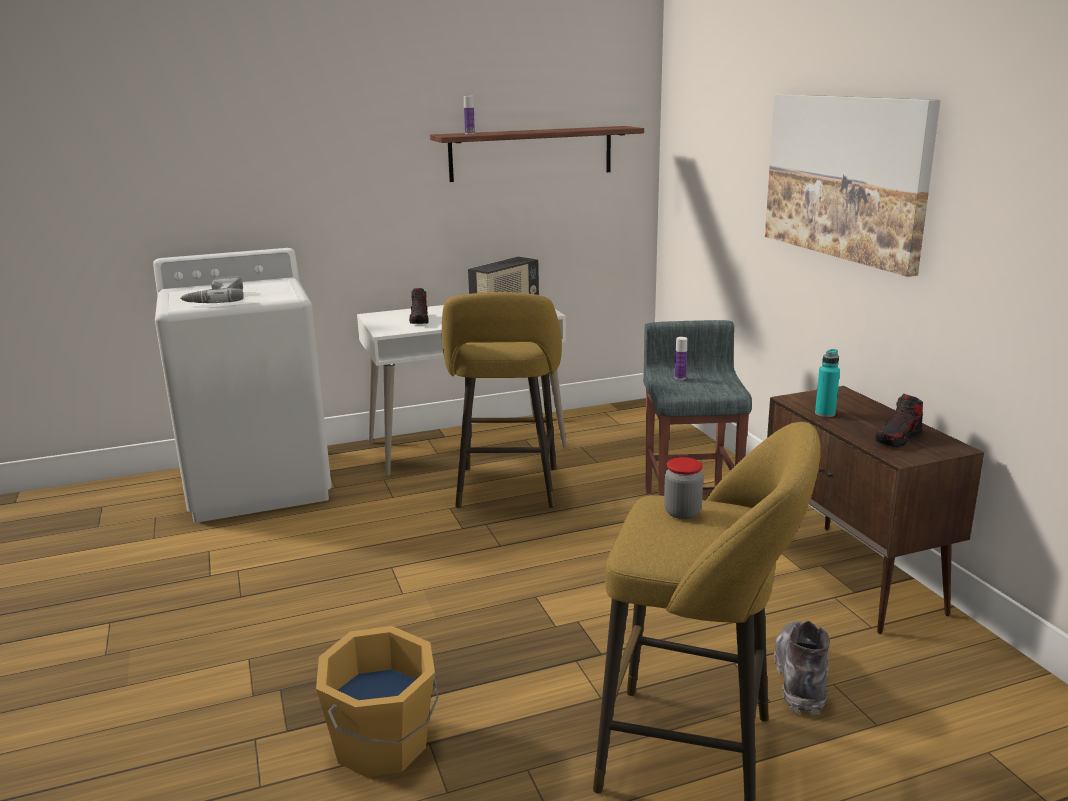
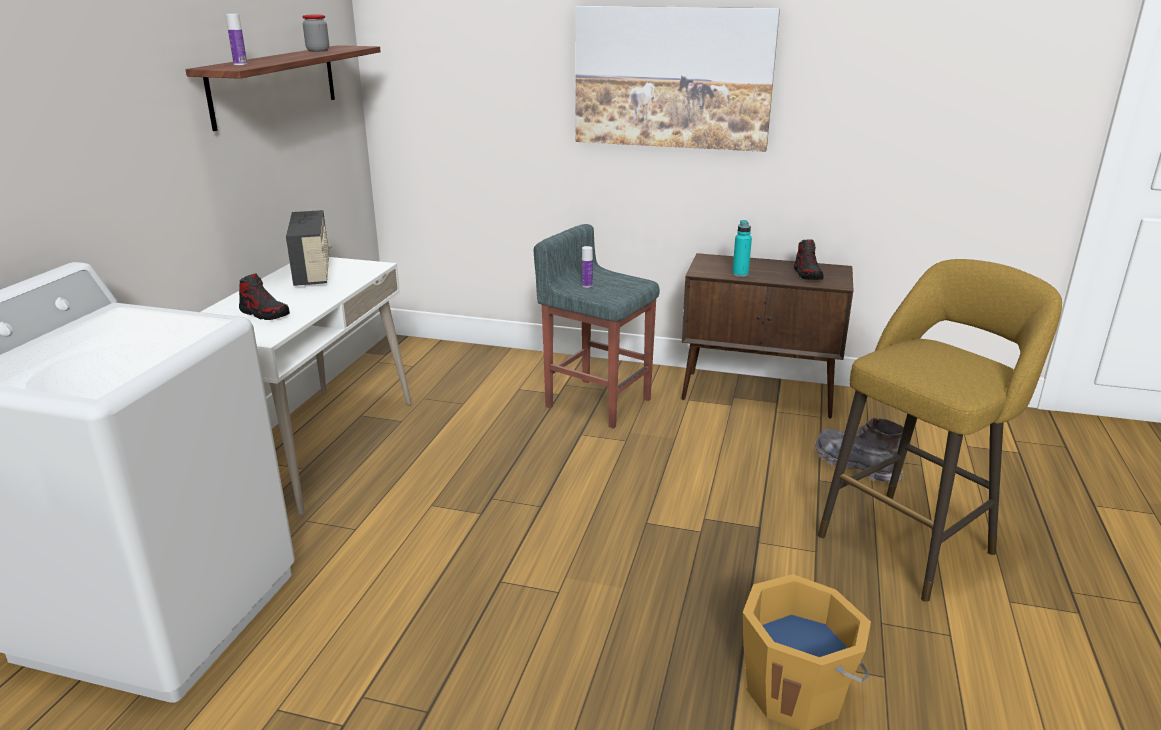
camera: 55 degrees left, 5 degrees up
(215, 299) = (111, 360): power drill -> none
(507, 490) = (445, 463): yellow stool -> none
(682, 512) = (915, 357): jar -> jar (318, 51)

